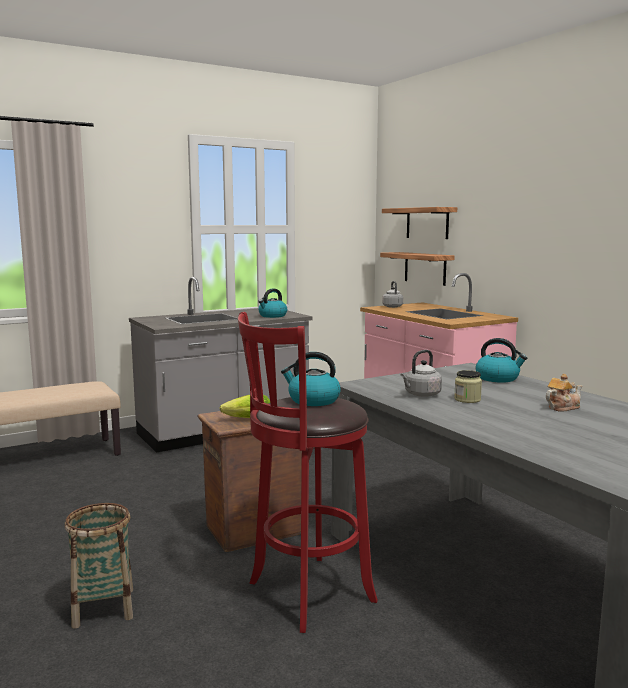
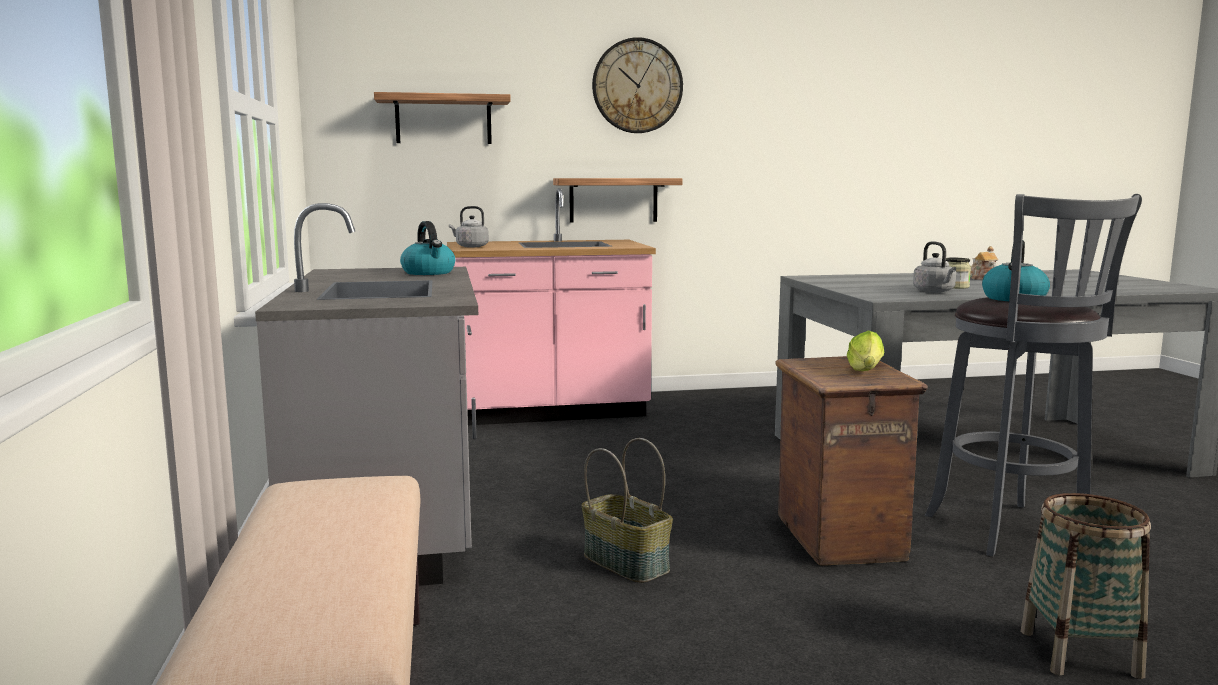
camera: 70 degrees left, 0 degrees up
(192, 481) = (627, 562): none -> basket
(305, 594) = (1013, 532): red stool -> grey stool
(425, 268) = (444, 189): shelf -> shelf (613, 200)
(498, 378) = (864, 277): kettle -> none
(533, 193) = (637, 86): none -> wall clock

